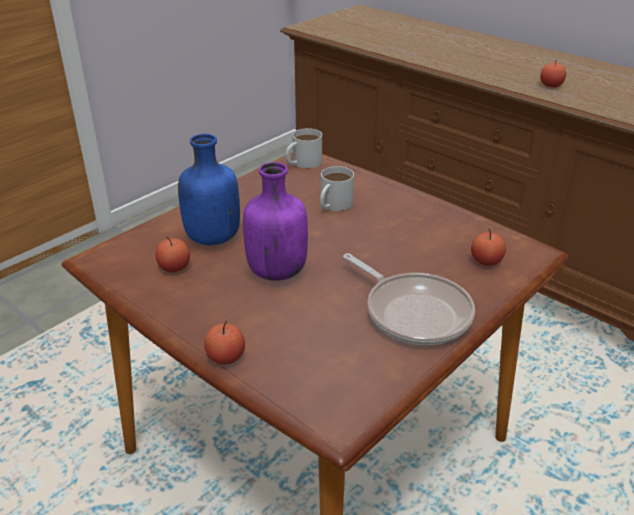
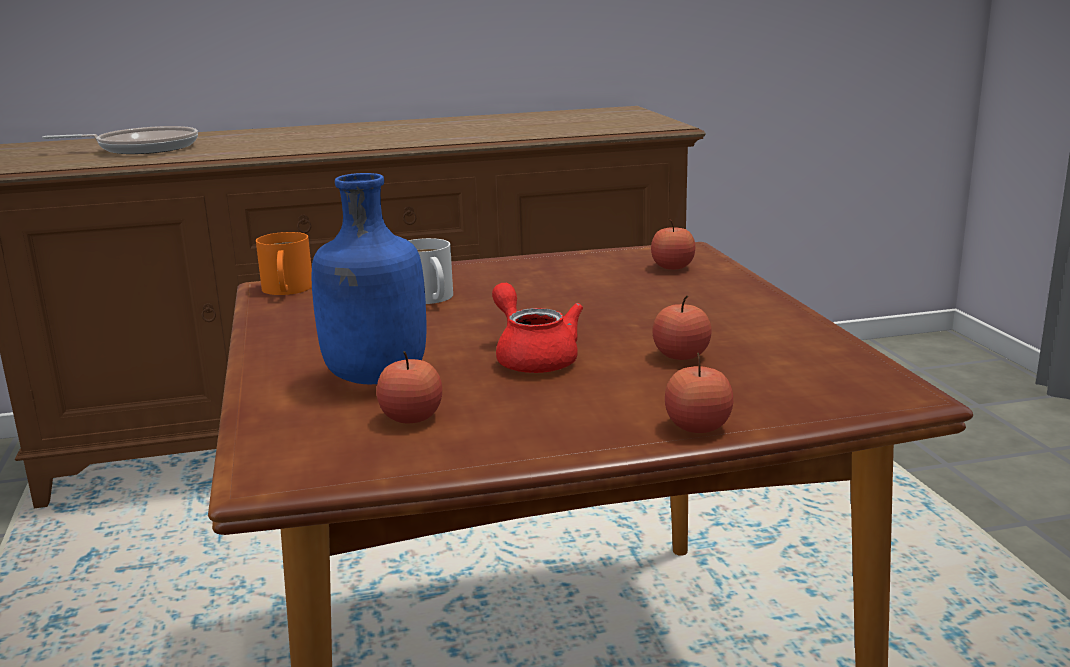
camera: 55 degrees left, 15 degrees down
(276, 271) = (533, 358): purple bottle -> red teapot
(302, 163) = (286, 290): white mug -> orange mug
(413, 312) = (725, 314): frying pan -> frying pan (142, 148)
(551, 86) = (445, 136): apple -> apple (681, 356)

